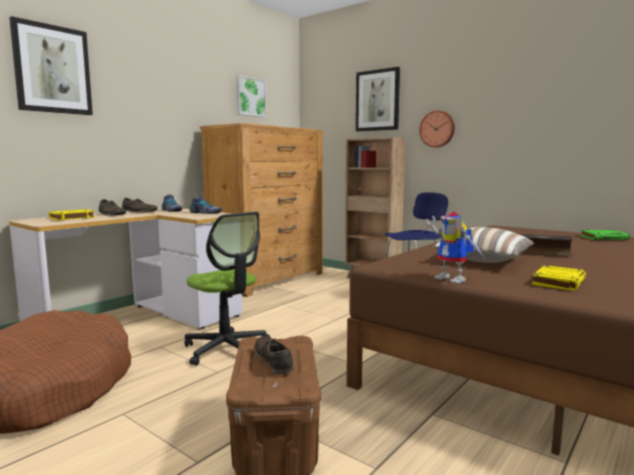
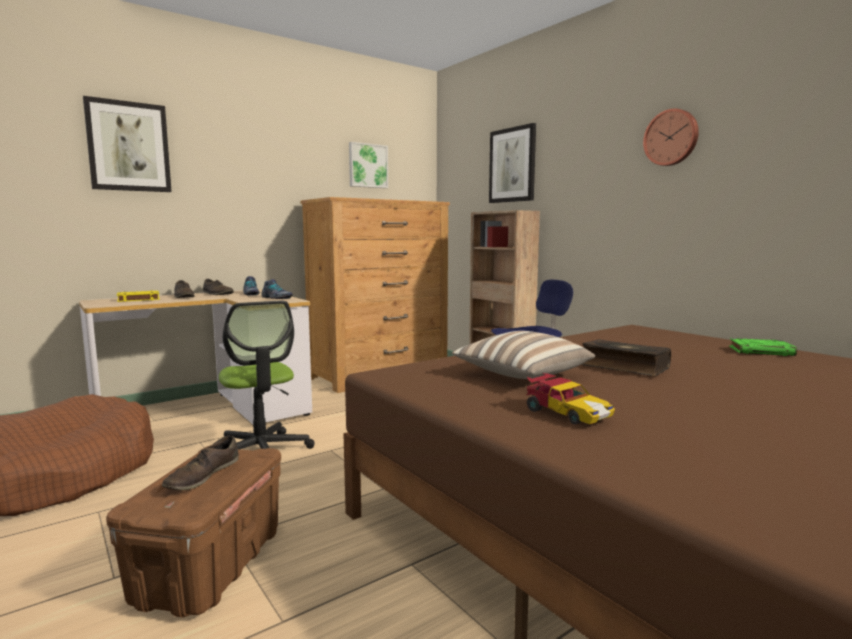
camera: 15 degrees right, 0 degrees up
(273, 360) = (202, 475): brown shoe -> brown shoe turned 150 degrees counterclockwise
(437, 129) = (575, 199): wall clock -> wall clock (671, 138)
(454, 279) = (437, 398): toy robot -> none
(558, 282) = (565, 414): yellow book -> toy car

